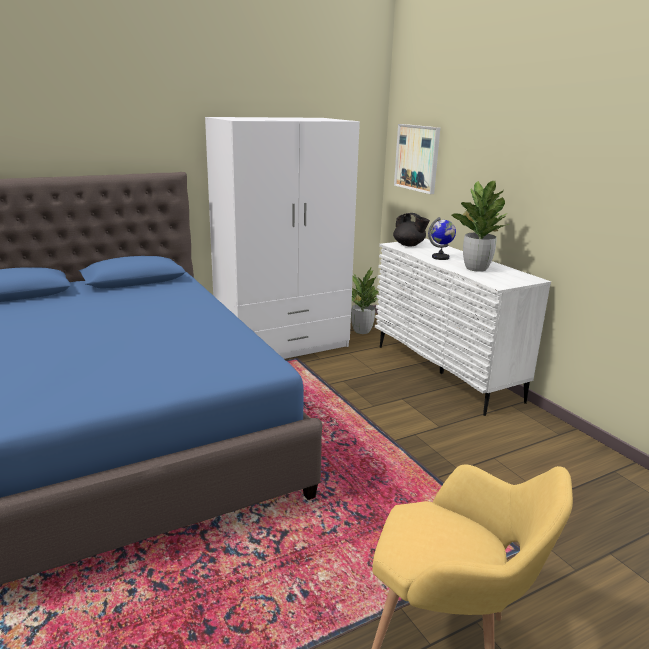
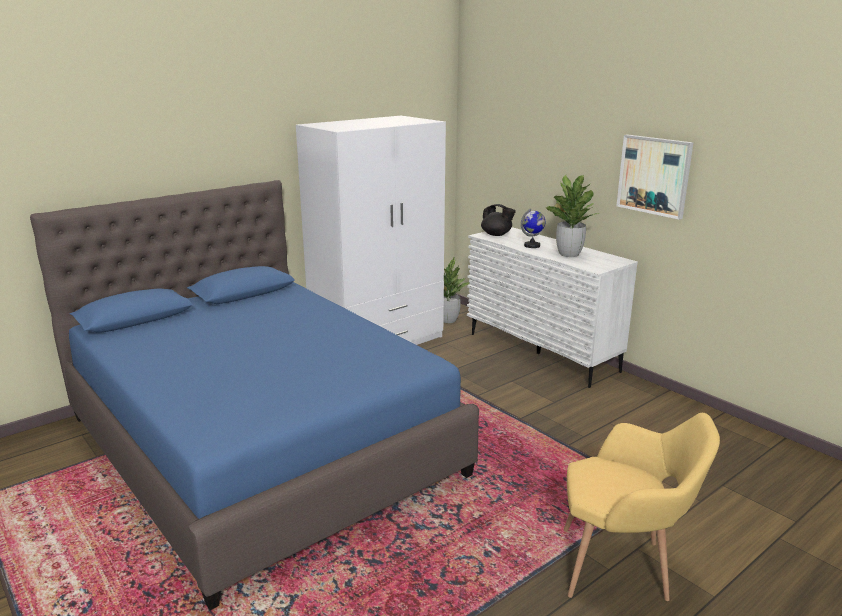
camera: 10 degrees left, 0 degrees up
(417, 158) = (493, 149): picture -> picture (654, 175)

